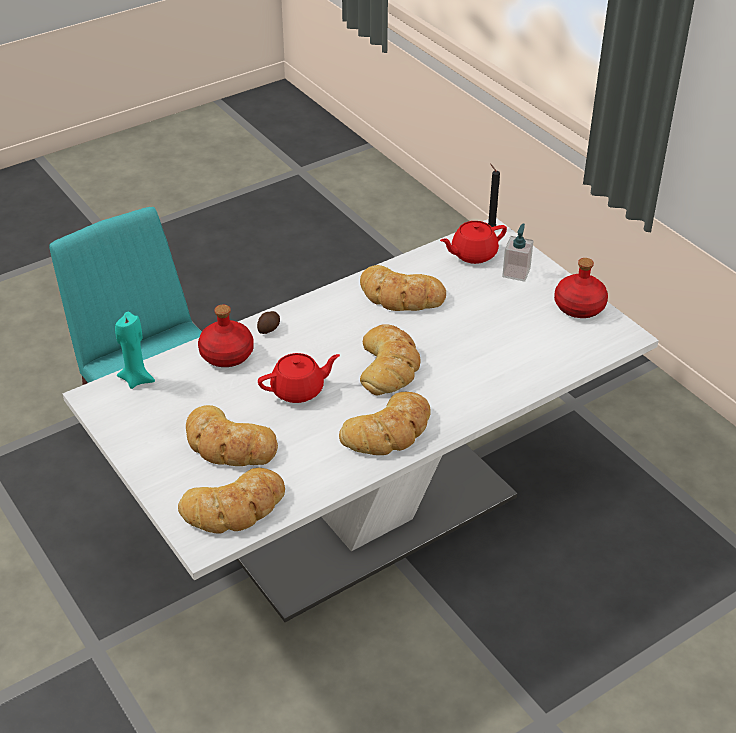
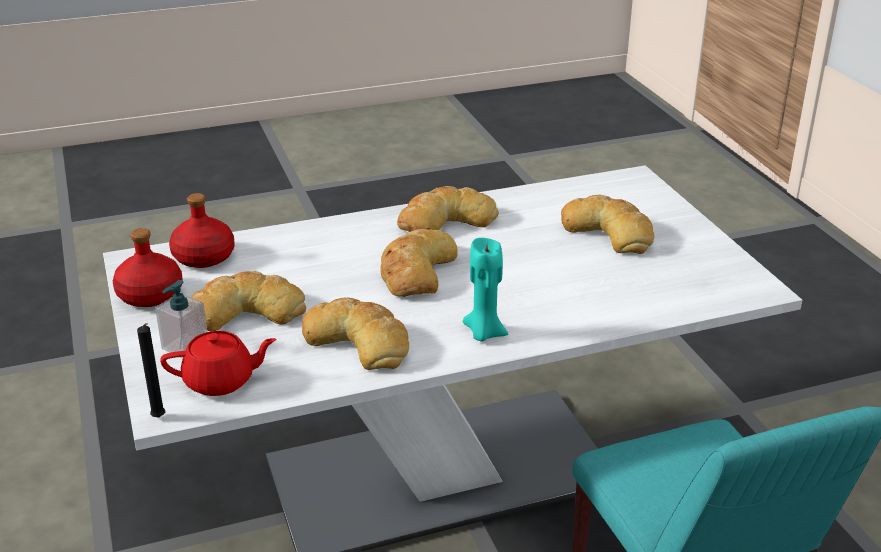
camera: 165 degrees left, 10 degrees down
(137, 379) = (714, 299): turquoise candle -> turquoise candle (484, 333)
(226, 354) = (605, 308): red bottle -> red bottle (204, 257)
(235, 508) = (607, 192): bread -> bread (246, 310)
(269, 328) = (546, 328): potato -> none
(299, 390) = (526, 264): red teapot -> none

